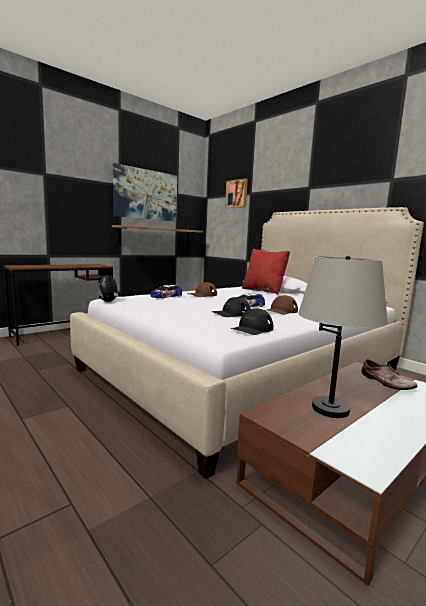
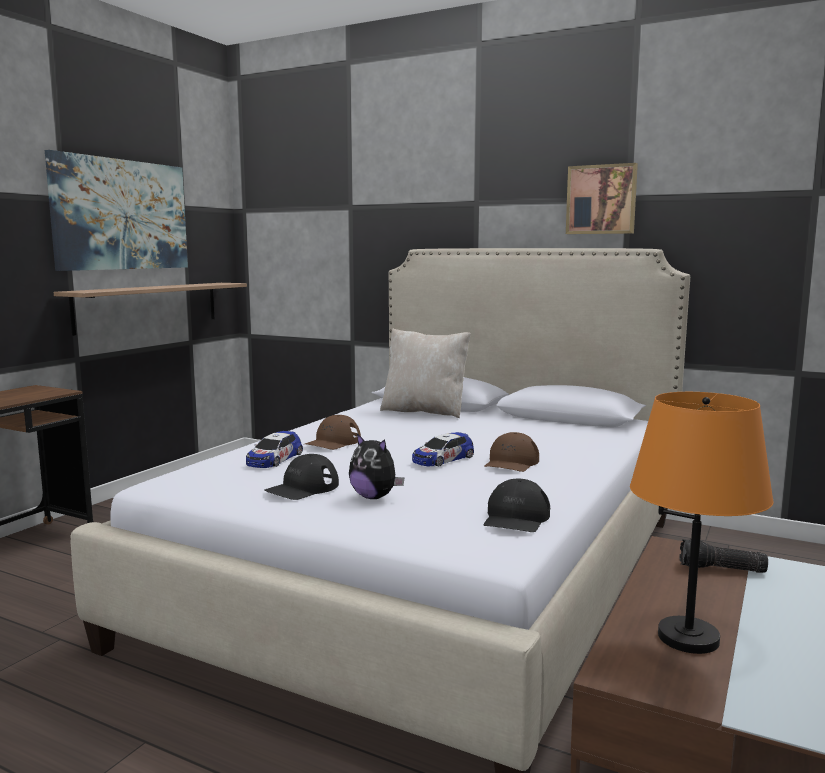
camera: 20 degrees left, 0 degrees up
(109, 301) = (169, 492): plush toy -> plush toy (374, 497)
(231, 313) = (440, 485): black cap -> black cap (302, 488)
(237, 194) = (319, 206): picture -> picture (601, 199)
(263, 291) = (425, 411): red pillow -> beige pillow
(331, 409) = (689, 638): grey table lamp -> orange table lamp
(386, 383) = (721, 569): shoe -> flashlight

